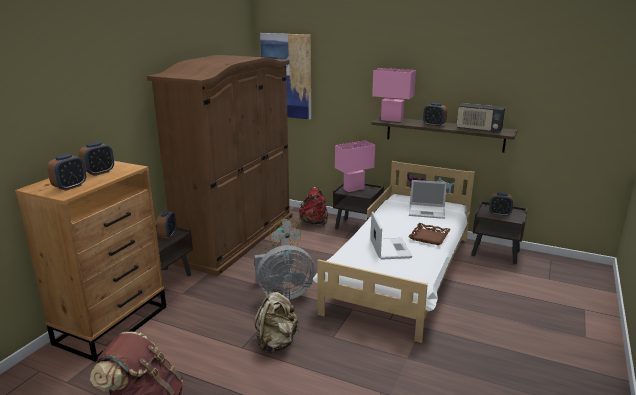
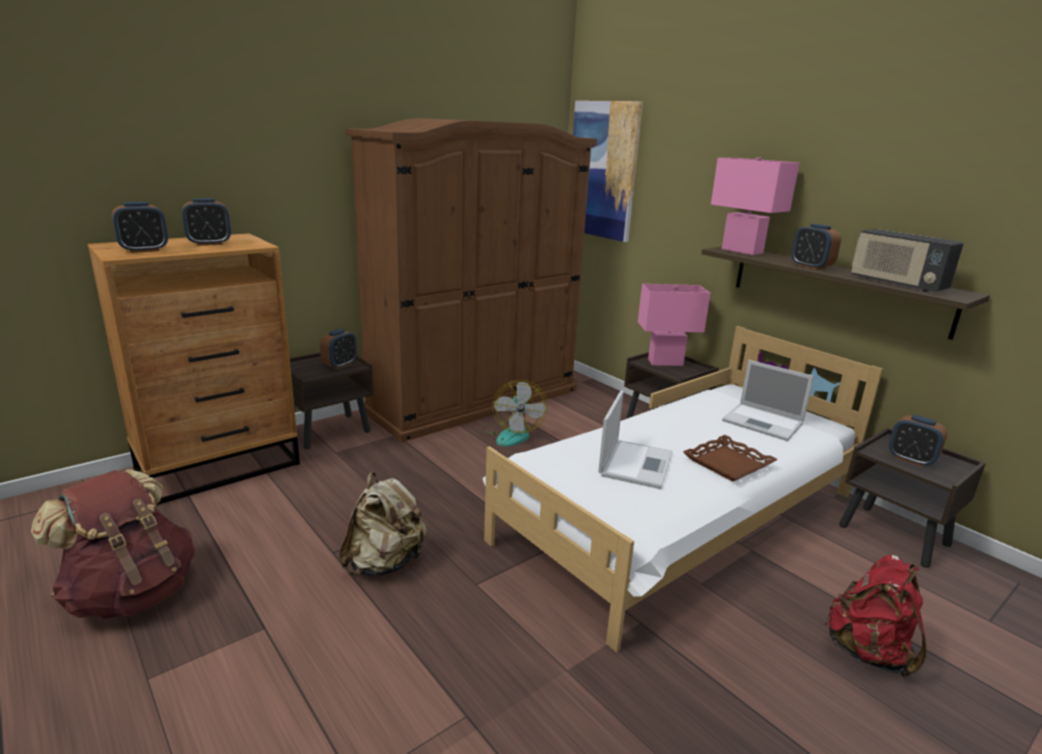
camera: 25 degrees right, 0 degrees up
(283, 294) = (462, 493): grey fan -> none
(314, 223) = (601, 406): red backpack -> red backpack (868, 652)

